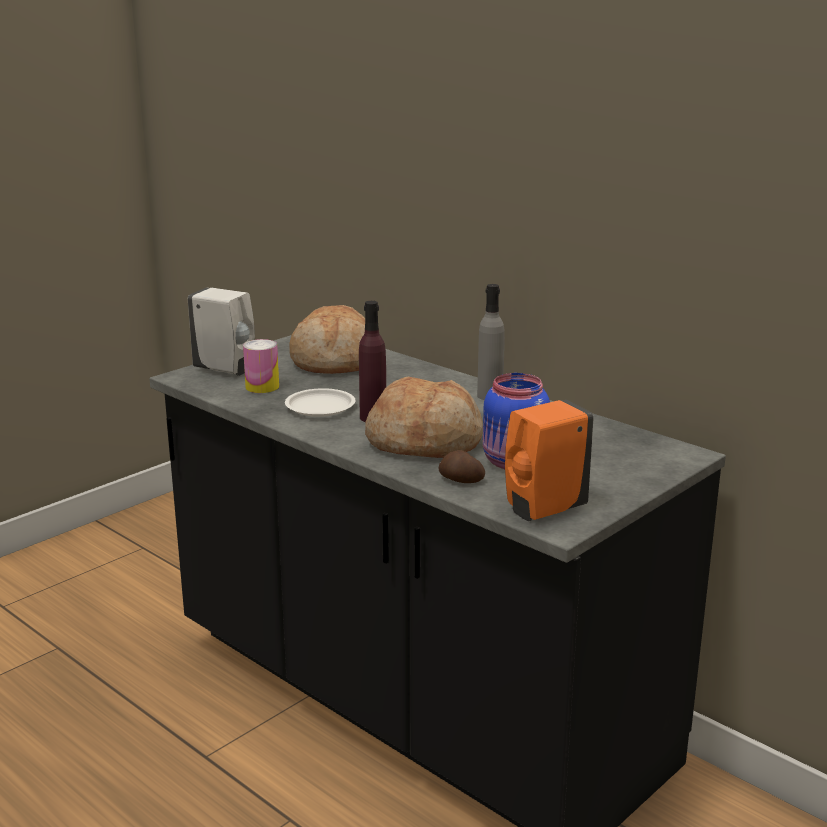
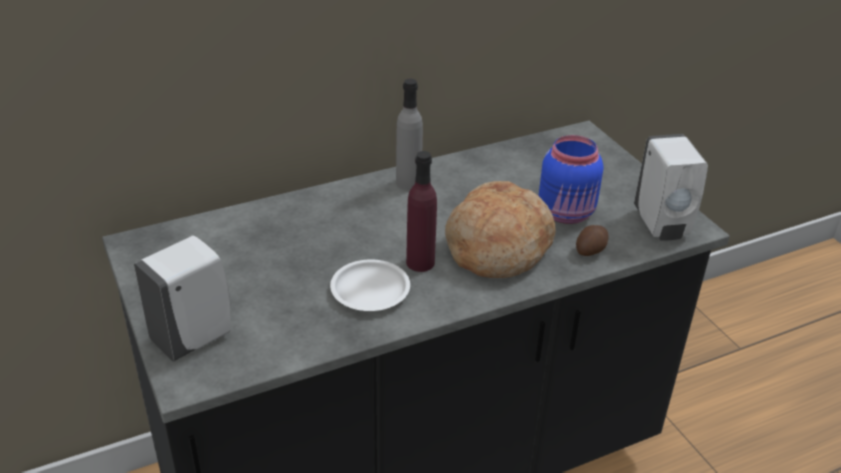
camera: 70 degrees left, 15 degrees up
(262, 387) = (277, 319): can -> none
(334, 361) = (235, 250): bread -> none
(543, 510) = (661, 226): orange soap dispenser -> white soap dispenser

